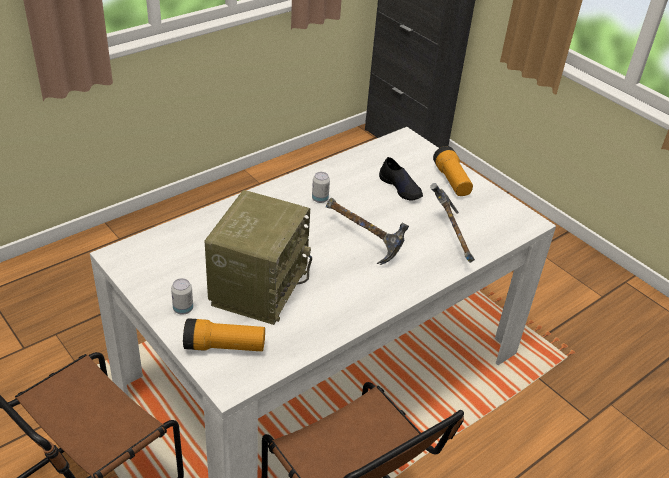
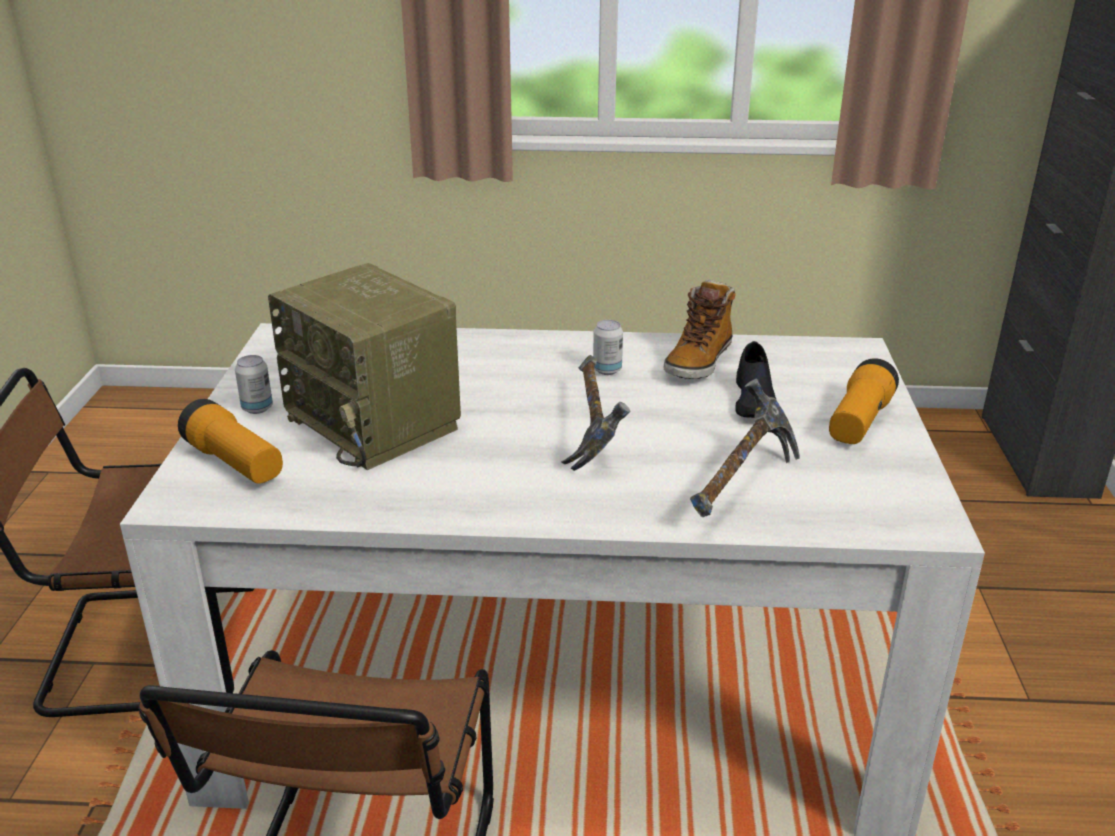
camera: 45 degrees right, 10 degrees down
(258, 286) = (376, 423): radio -> radio turned 75 degrees clockwise
(352, 175) = (698, 361): none -> boot

